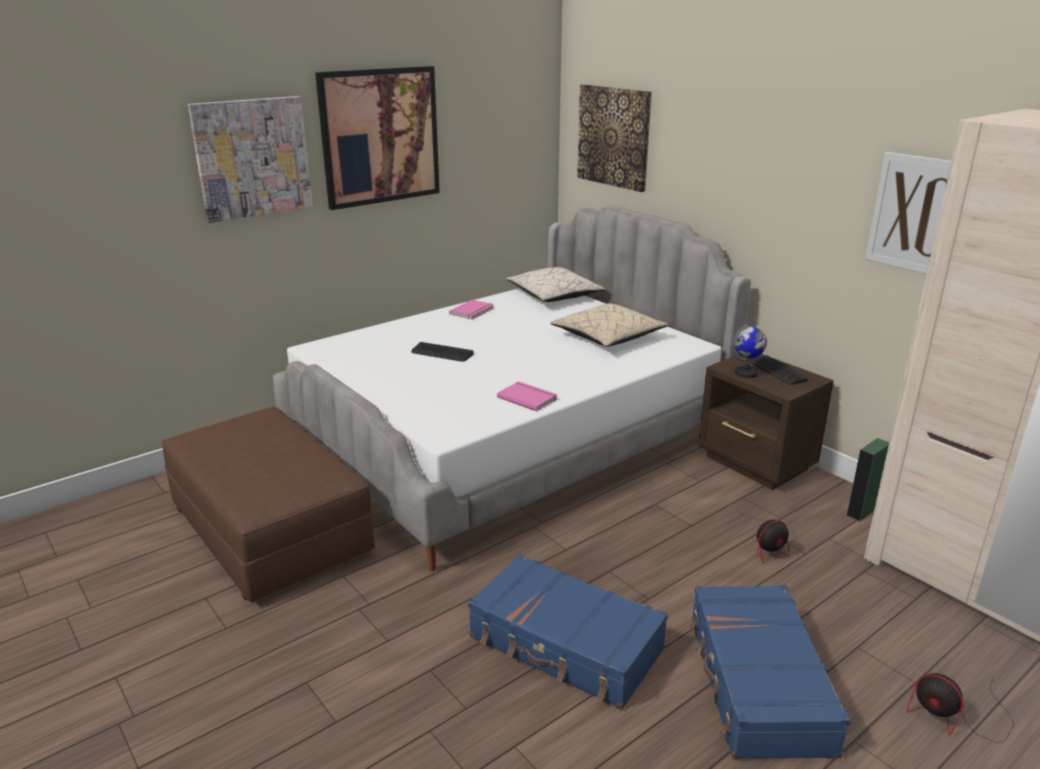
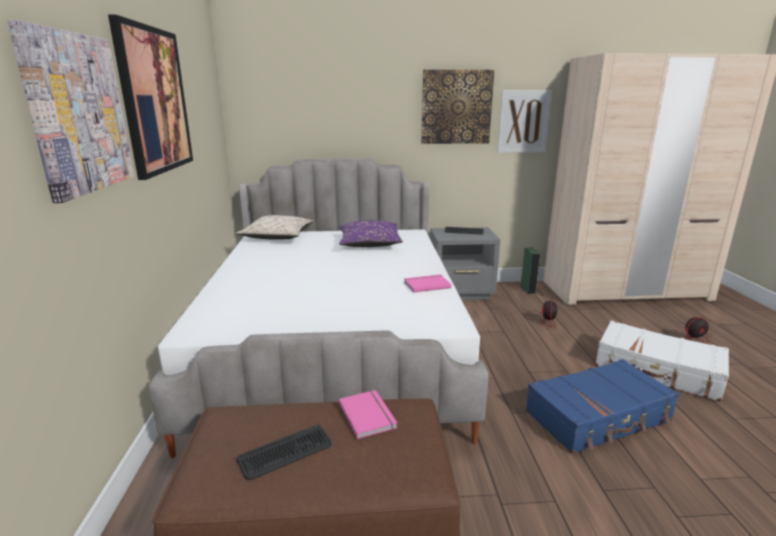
camera: 55 degrees left, 5 degrees down
(442, 353) = (305, 288): keyboard -> keyboard (285, 452)
(473, 311) = (250, 261): pink book -> pink book (368, 415)
(607, 337) = (369, 244): beige pillow -> purple pillow
(614, 137) = (287, 107): picture -> picture (456, 107)
(746, 373) = (458, 236): globe -> none
(756, 464) = (461, 292): brown nightstand -> grey nightstand
(757, 683) = (657, 370): blue suitcase -> white suitcase

